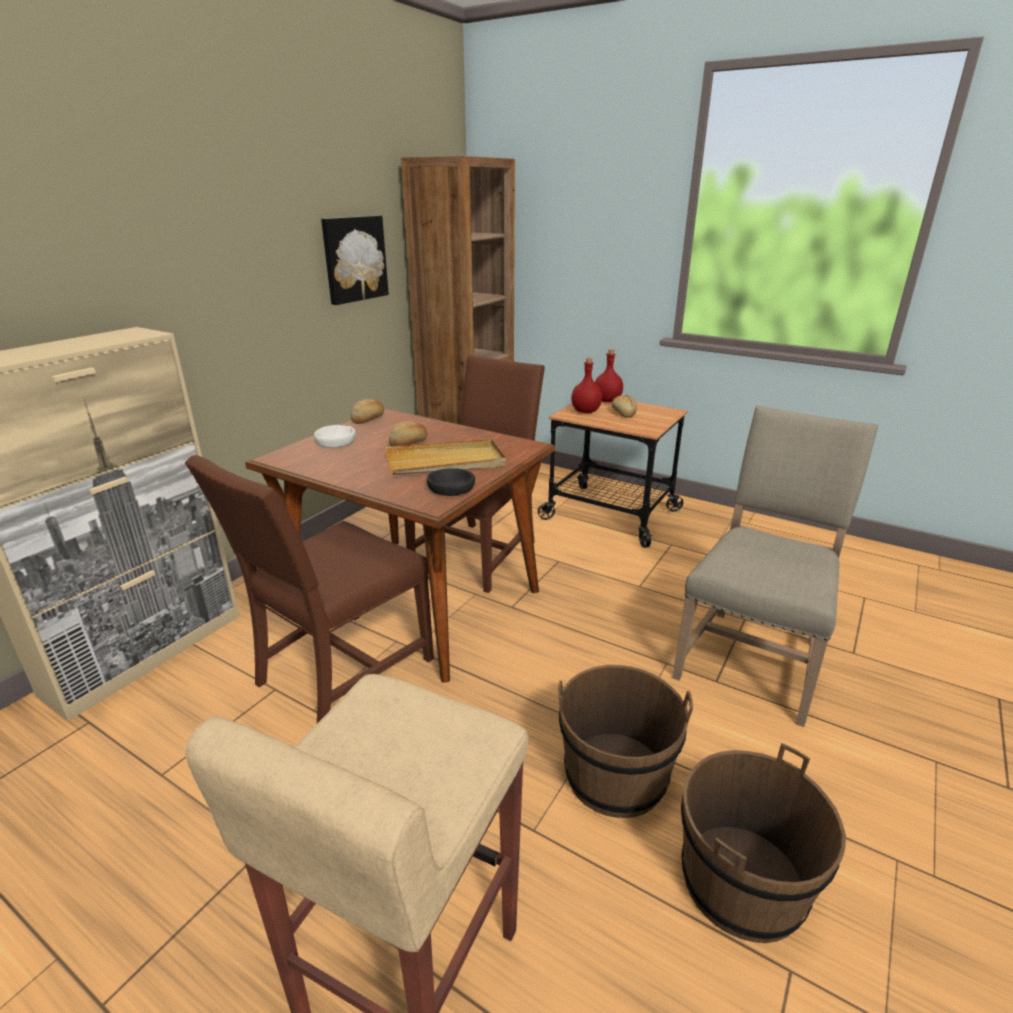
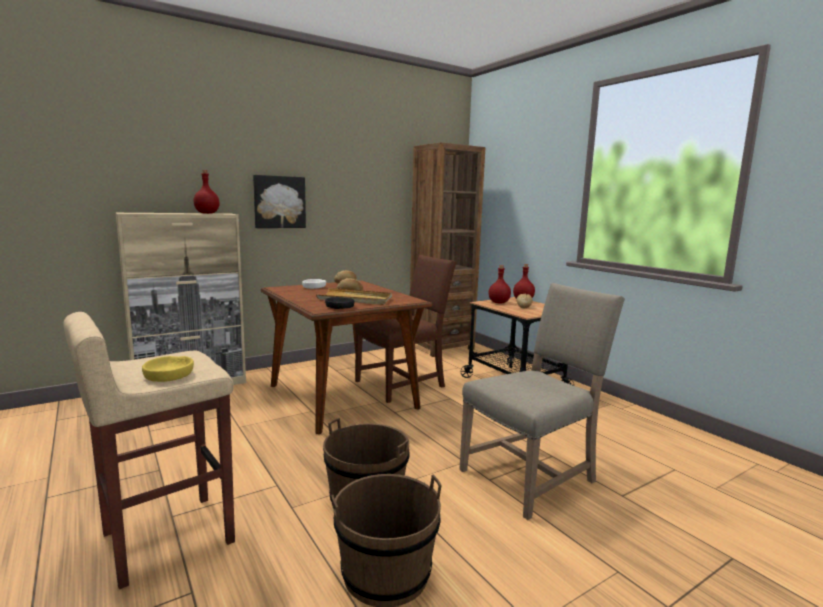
camera: 25 degrees right, 15 degrees down
(106, 339) = (207, 213): none -> red bottle
(339, 672) = (268, 415): brown chair -> none
(354, 259) = (373, 198): picture -> picture (279, 202)
(433, 769) = (169, 374): none -> yellow bowl

